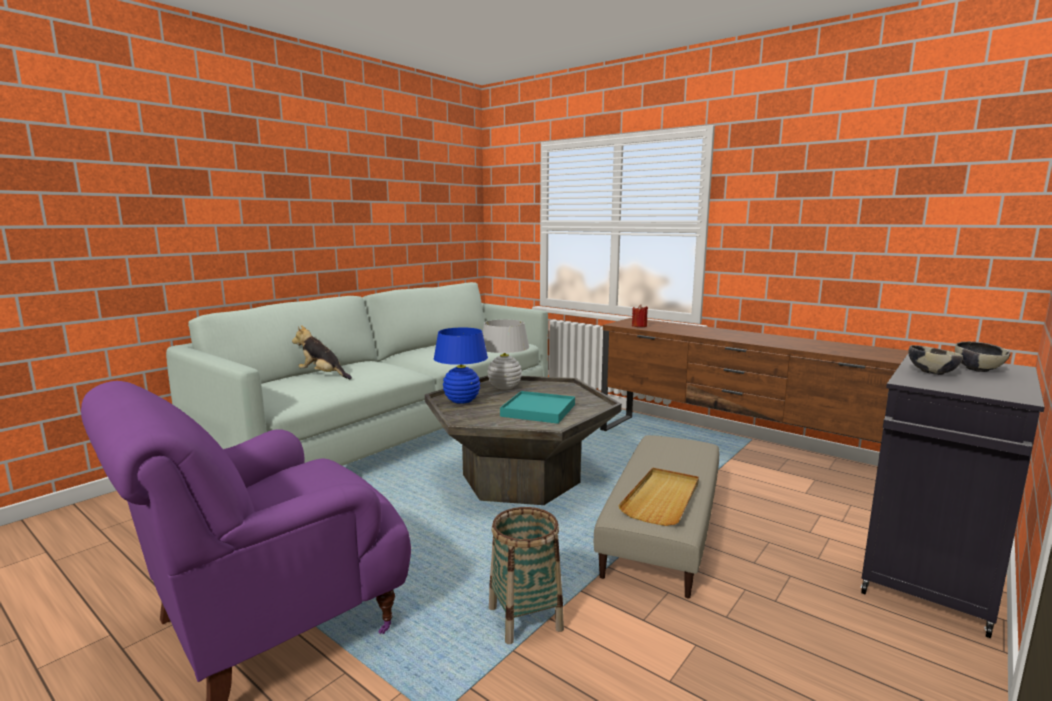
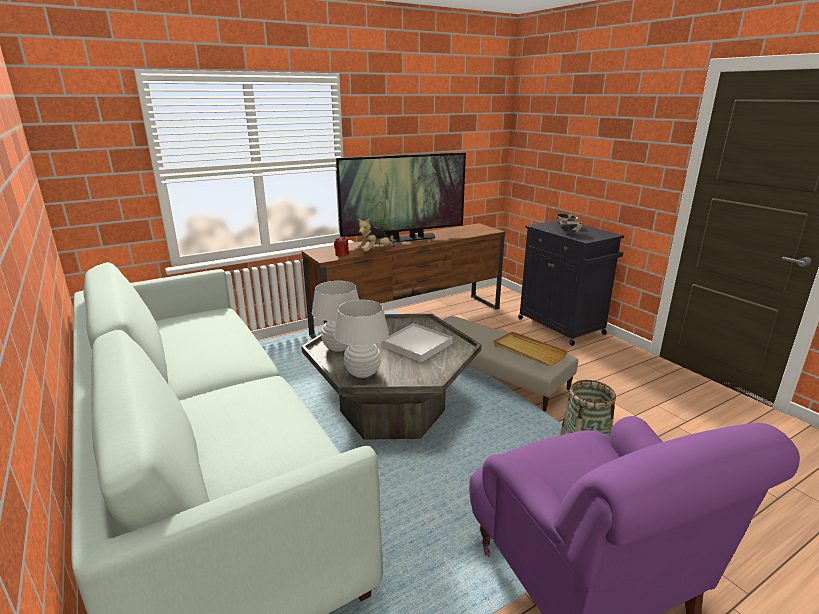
camera: 70 degrees left, 10 degrees up
(323, 375) = (238, 440): plush toy -> plush toy (375, 252)
(461, 400) = (362, 373): blue table lamp -> white table lamp
(538, 410) = (417, 345): turquoise tray -> white tray
(742, 334) = (403, 239): none -> television

